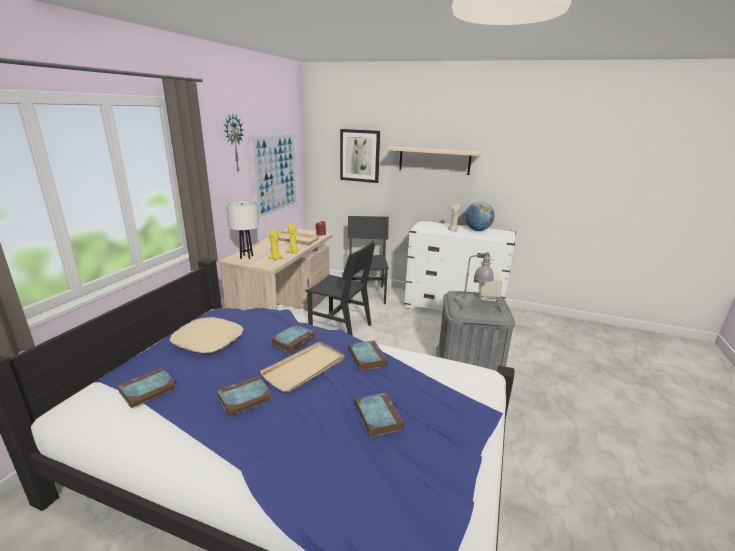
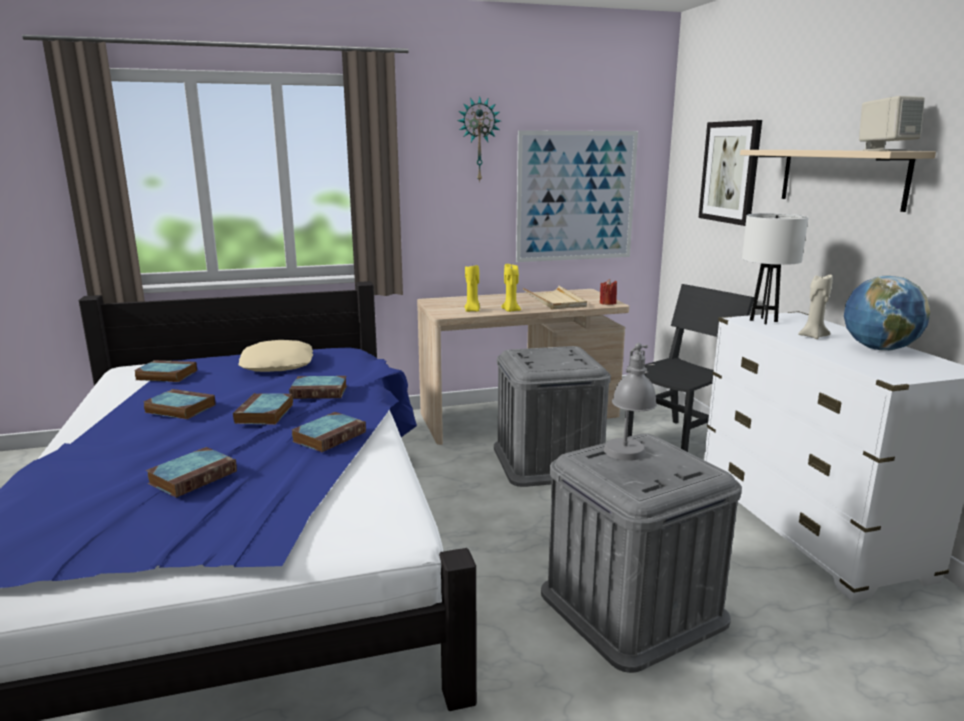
camera: 55 degrees right, 5 degrees down
(246, 257) = (450, 302): white table lamp -> white table lamp (763, 321)
(305, 368) = (264, 414): beige tray -> book
(340, 328) = (548, 460): black chair -> grey storage box
(487, 297) = (687, 467): beige speaker -> beige speaker (885, 150)

